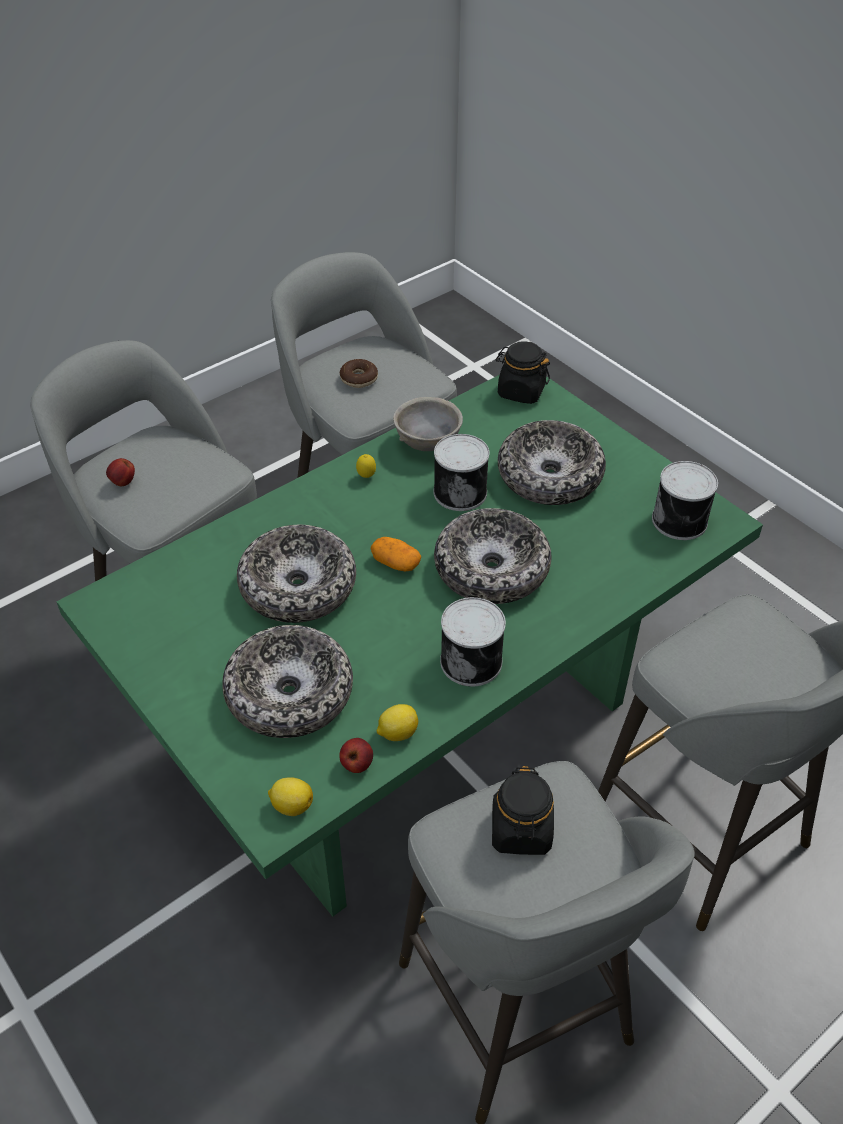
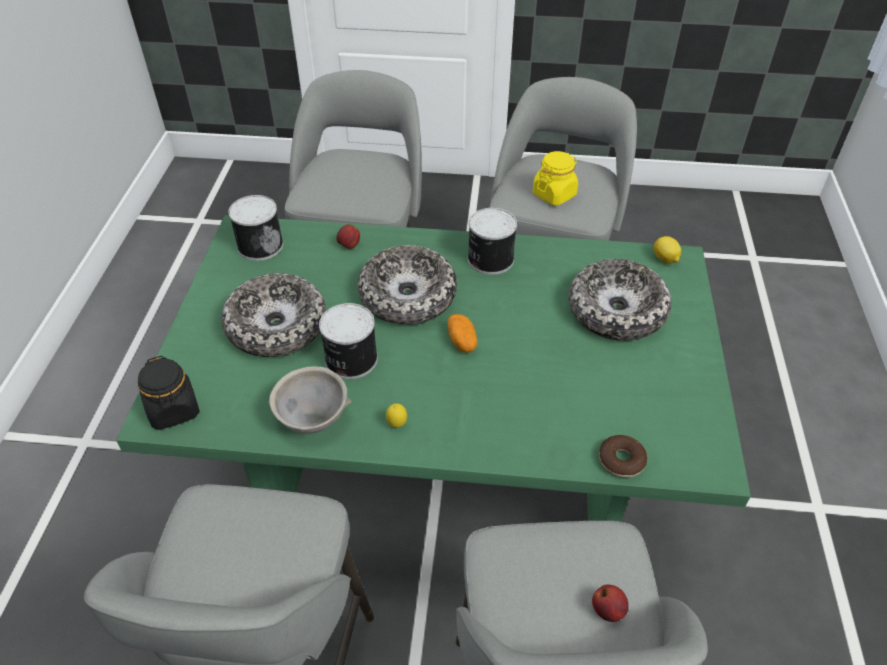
camera: 135 degrees left, 0 degrees up
(298, 586) = (545, 372): bowl -> none
(356, 764) = (611, 255): apple -> apple (349, 246)
(359, 379) = (256, 560): donut -> donut (621, 461)
(397, 733) = (573, 254): lemon -> none
(521, 831) = (554, 194): black jar -> yellow jar

